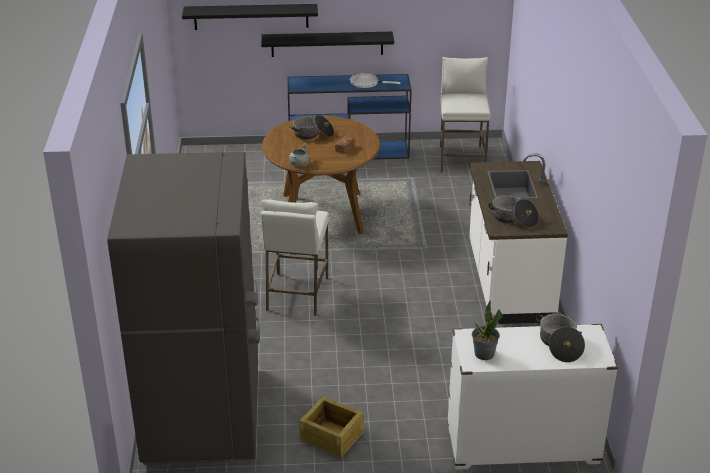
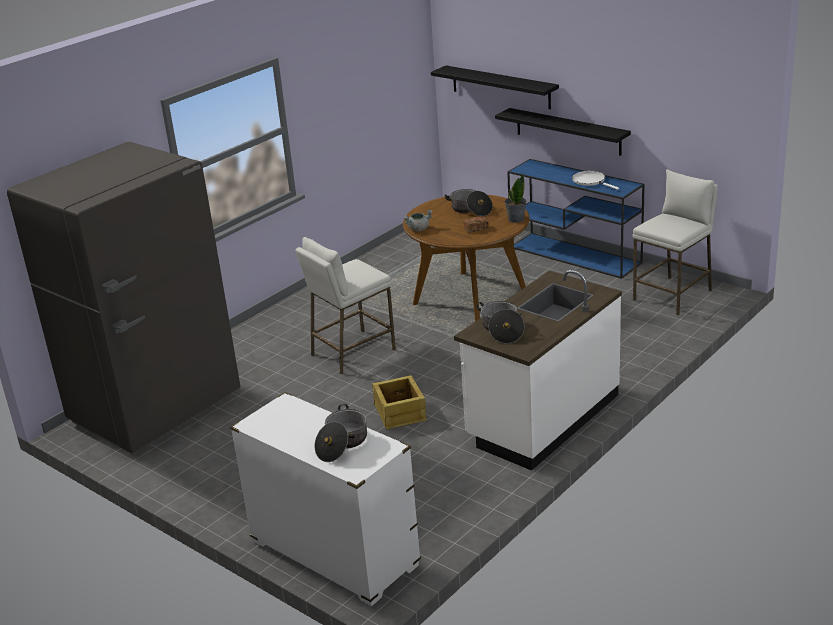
camera: 45 degrees right, 5 degrees down
(331, 437) = (209, 468): crate -> crate (399, 413)
(484, 354) = (271, 421): potted plant -> potted plant (515, 219)

